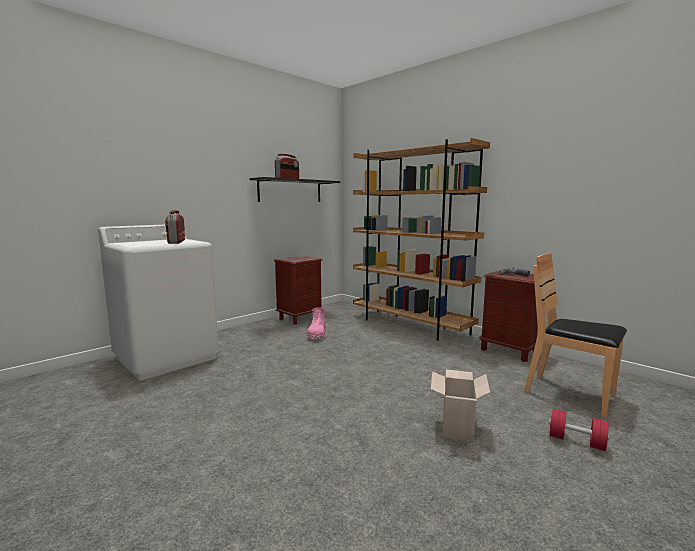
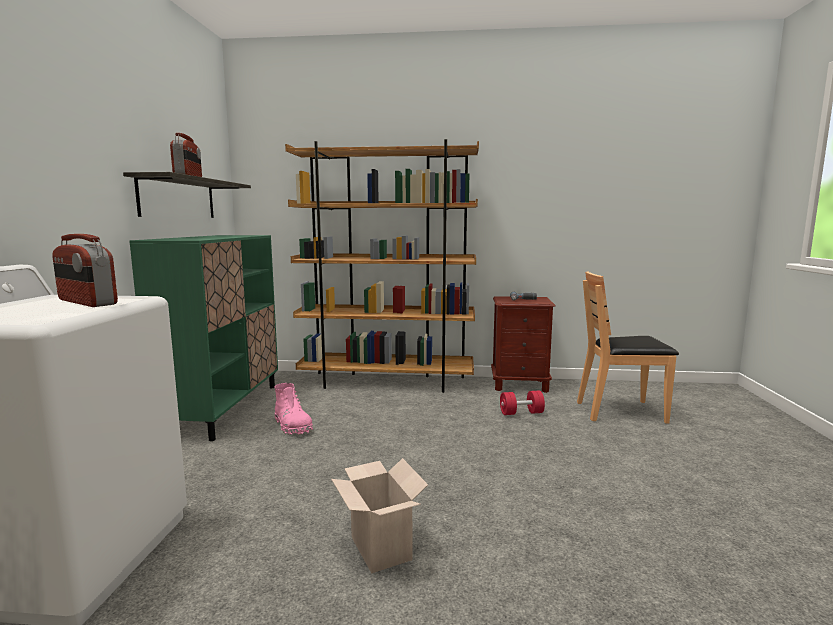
camera: 40 degrees left, 0 degrees up
(300, 318) = (224, 409): brown nightstand -> green cabinet
(456, 426) = (605, 477): cardboard box -> cardboard box (378, 547)
(576, 441) = (687, 450): red dumbbell -> red dumbbell (521, 413)

